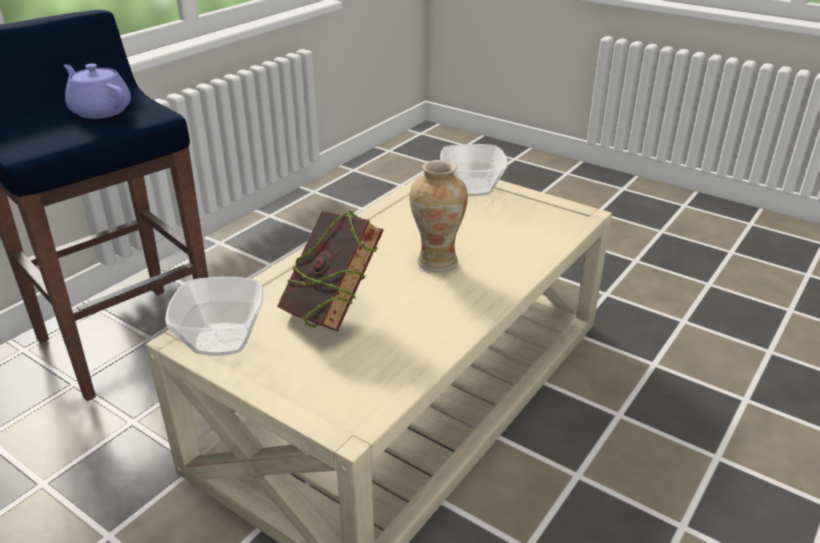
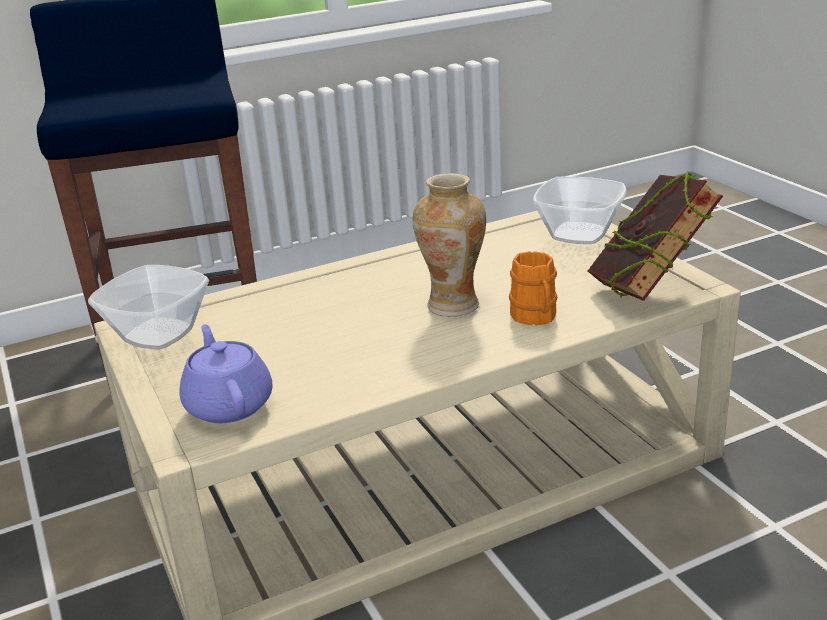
camera: 30 degrees right, 5 degrees down
(100, 111) = (164, 88): purple teapot -> purple teapot (228, 404)
(332, 313) = (287, 334): book -> book (649, 291)
(503, 259) = (535, 318): none -> orange mug

